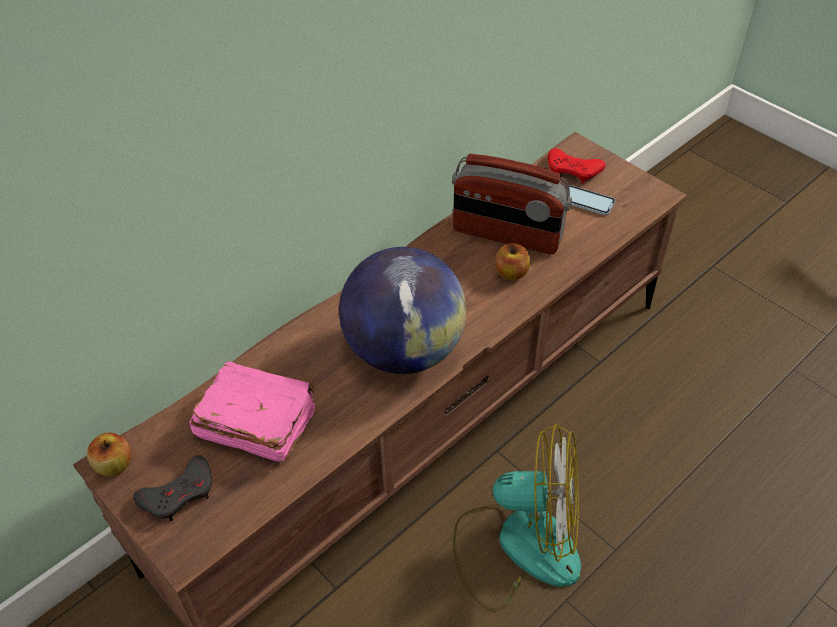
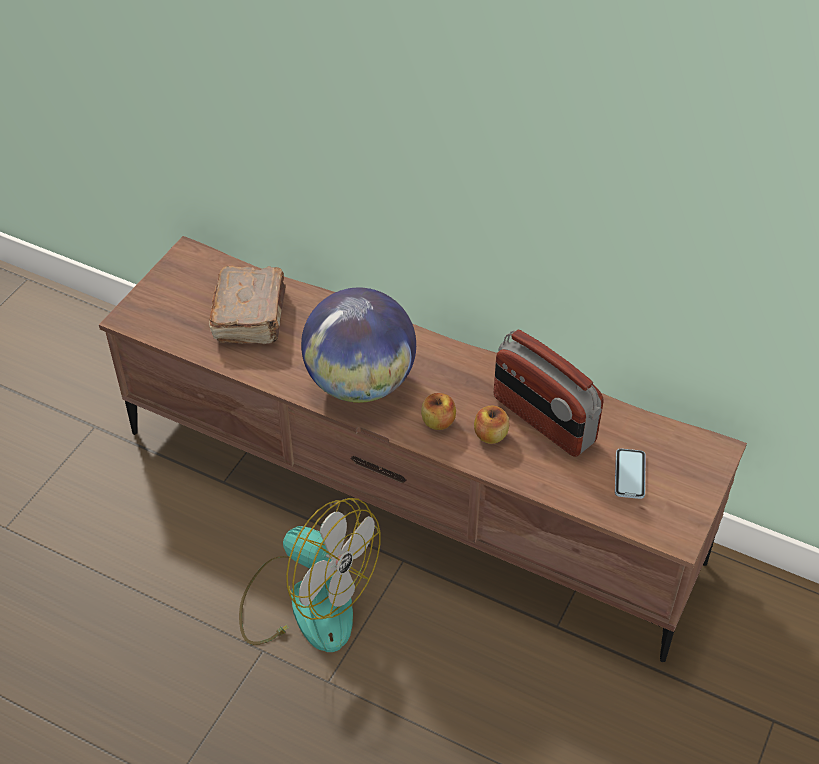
camera: 70 degrees right, 0 degrees up
(114, 465) = (188, 255): apple -> apple (438, 422)
(179, 493) = (175, 297): grey game controller -> none
(256, 423) = (251, 316): pink book -> brown book
(507, 235) = (543, 420): radio -> radio turned 45 degrees counterclockwise
(518, 544) = (306, 601): fan -> fan turned 45 degrees counterclockwise
(573, 170) = (676, 453): red game controller -> none

